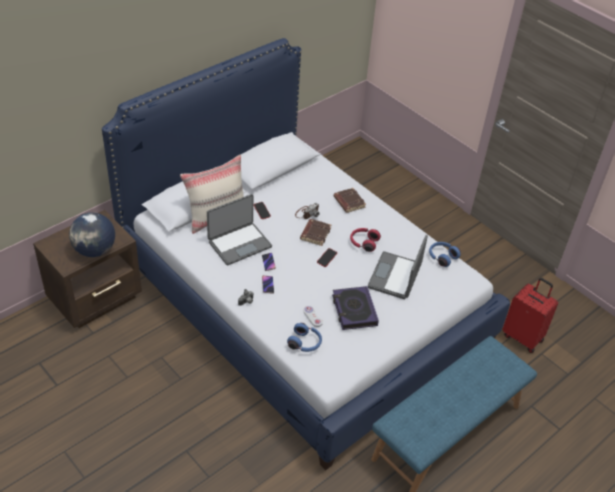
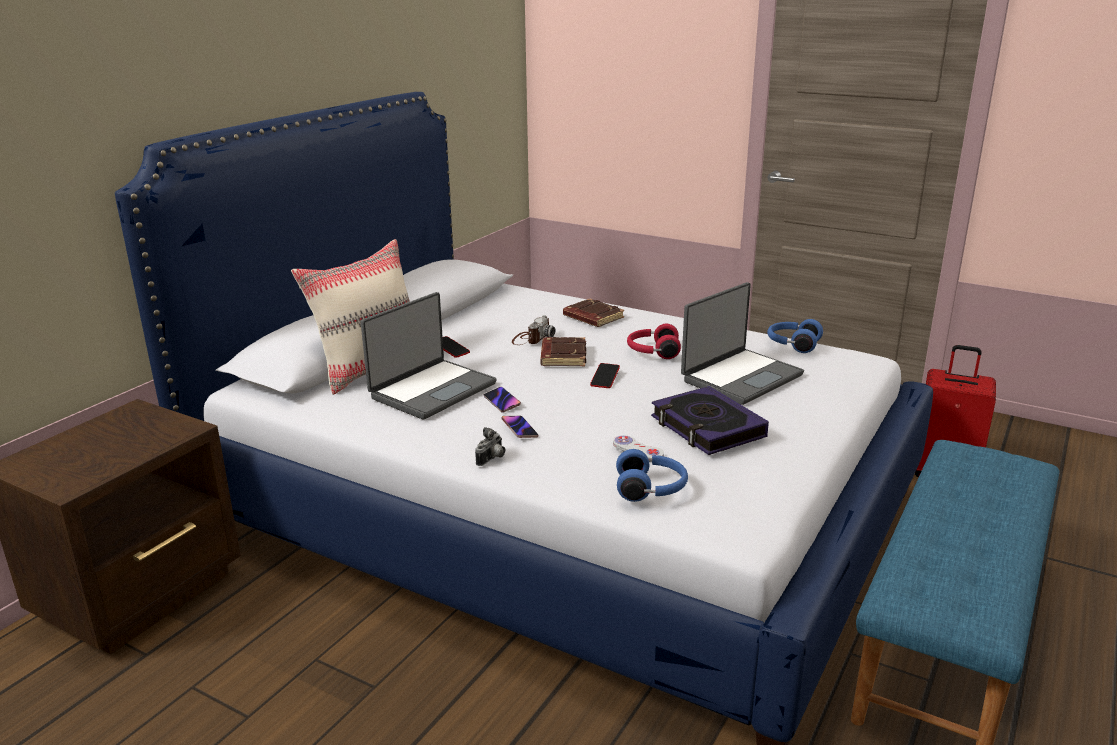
camera: 15 degrees left, 20 degrees down
(95, 250) = (129, 453): globe -> none
(396, 276) = (740, 377): laptop -> laptop turned 135 degrees counterclockwise

